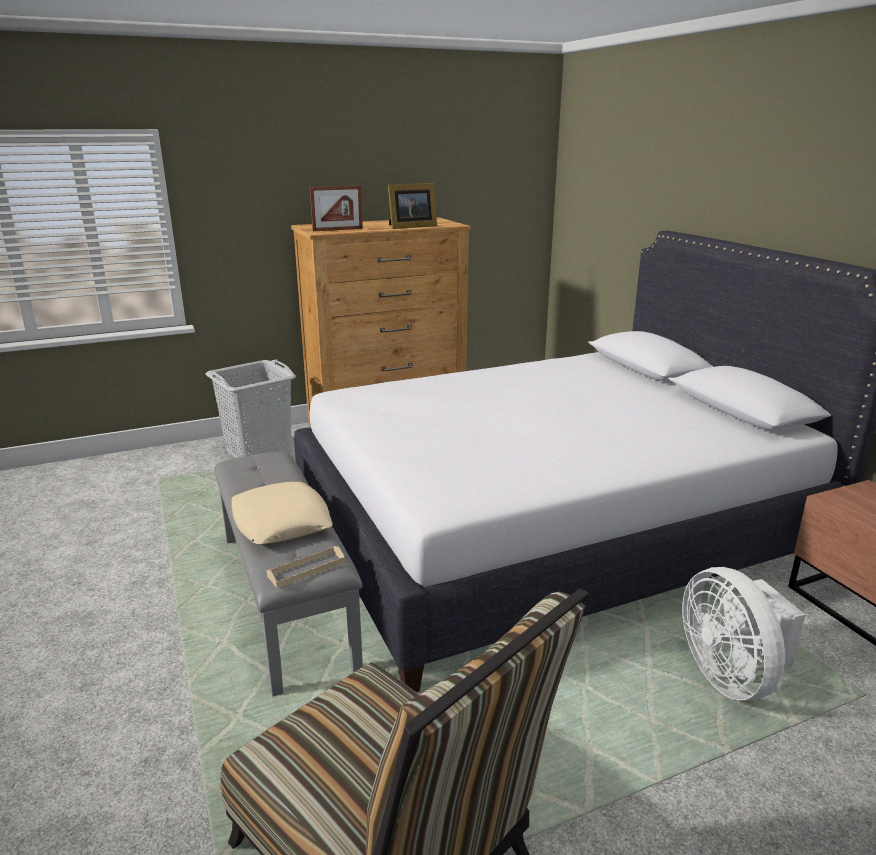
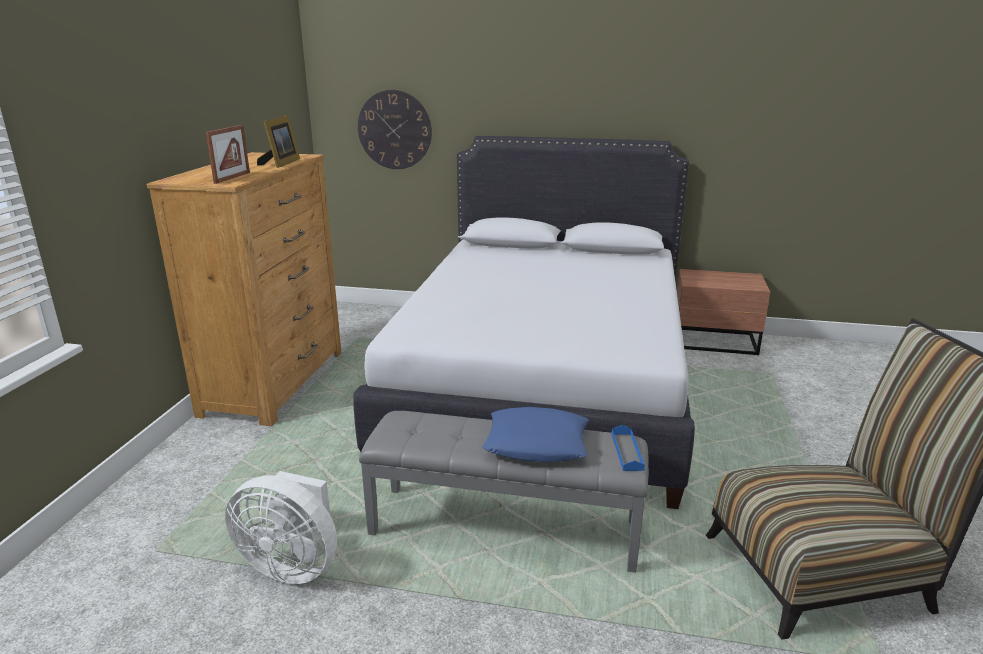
camera: 55 degrees left, 0 degrees up
(259, 453) = (210, 464): grey laundry basket -> none
(281, 521) = (537, 443): beige pillow -> blue pillow
(306, 569) = (627, 451): beige tray -> blue tray
(607, 214) = (394, 130): none -> wall clock
(730, 676) = (735, 398): white fan -> white fan (293, 565)

